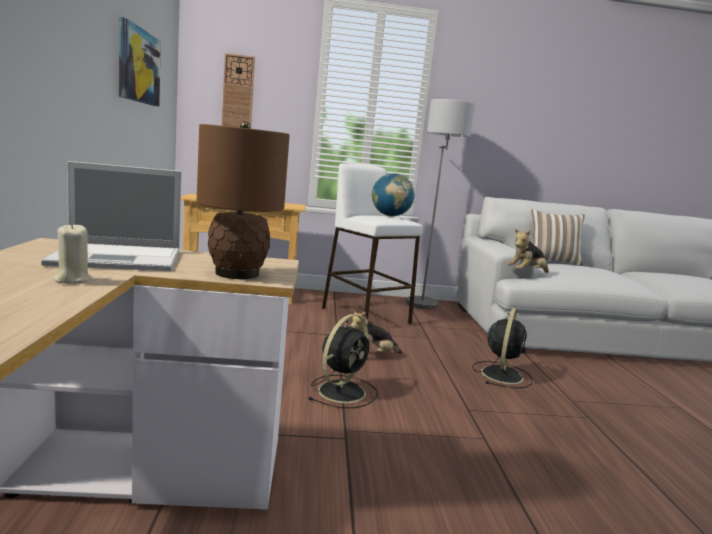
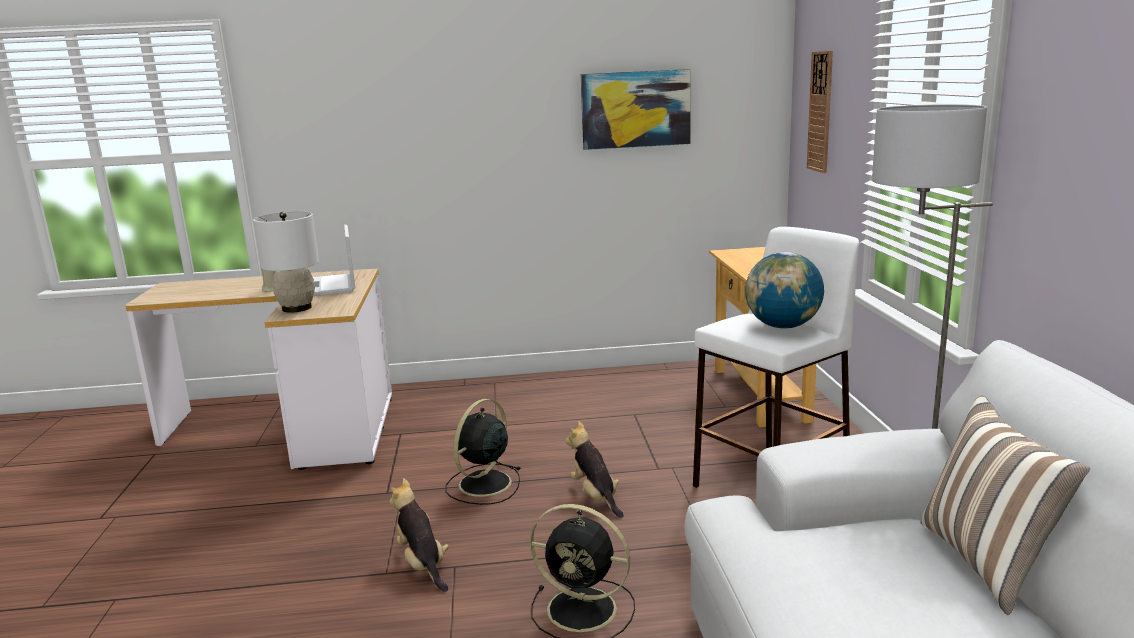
camera: 90 degrees right, 5 degrees up
(237, 273) = (296, 308): brown table lamp -> white table lamp
(343, 391) = (483, 484): black fan -> black fan turned 90 degrees clockwise
(526, 273) = (757, 505): plush toy -> plush toy (422, 564)

